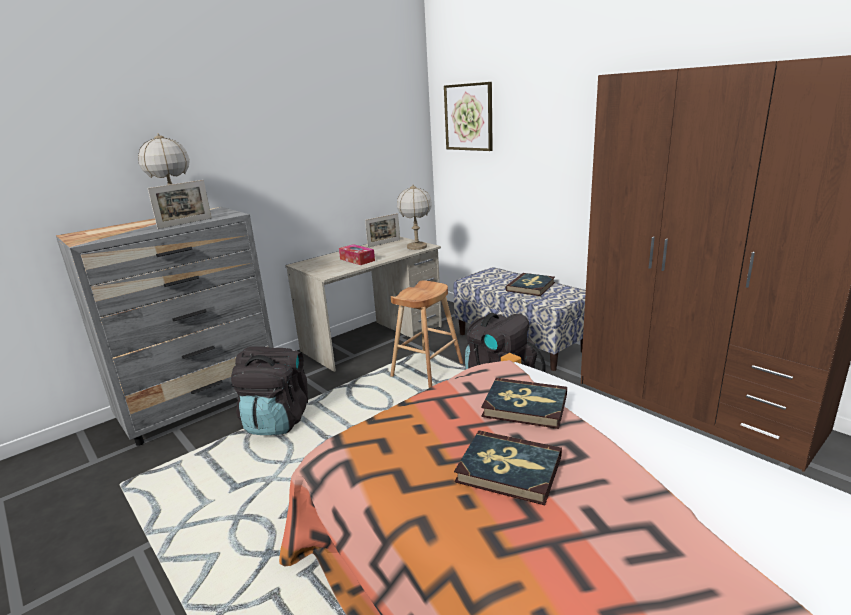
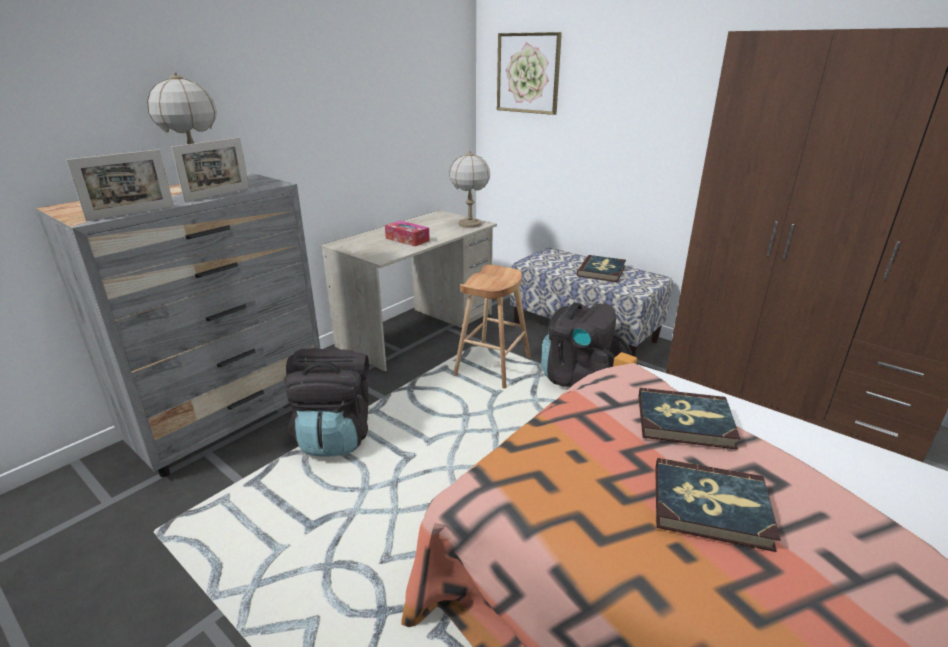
camera: 10 degrees left, 5 degrees up
(384, 243) = (428, 219): picture frame -> picture frame (131, 213)

